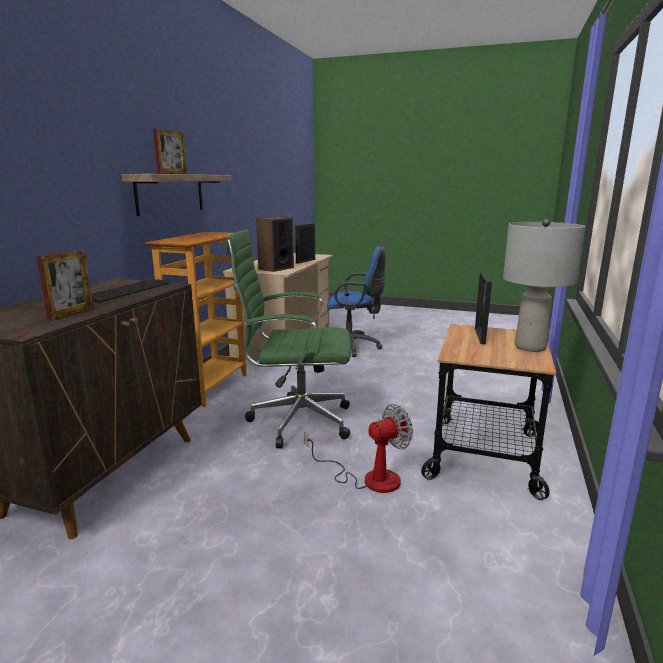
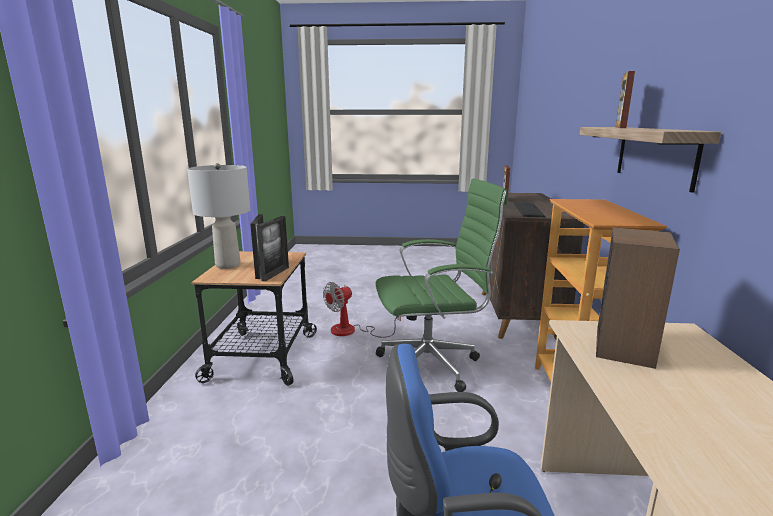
camera: 165 degrees right, 0 degrees up
(305, 261) = (655, 422): picture frame -> picture frame (275, 274)

